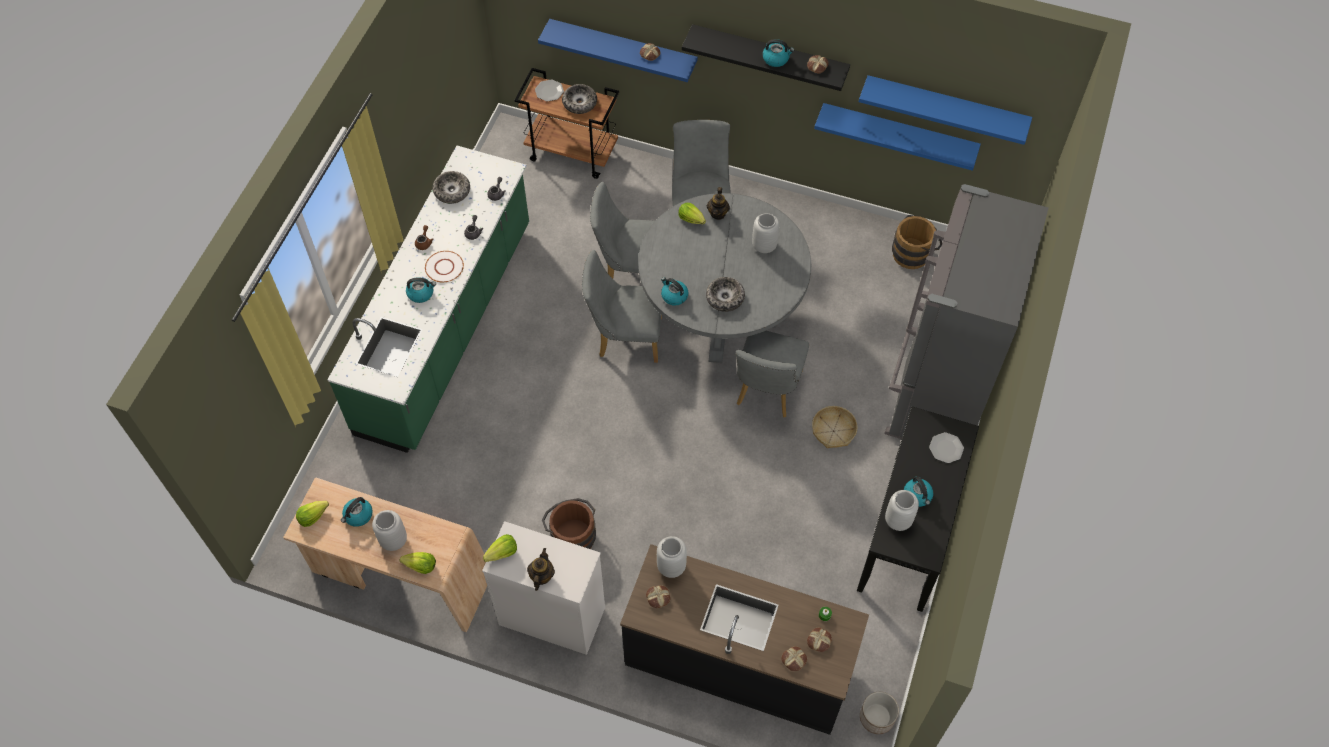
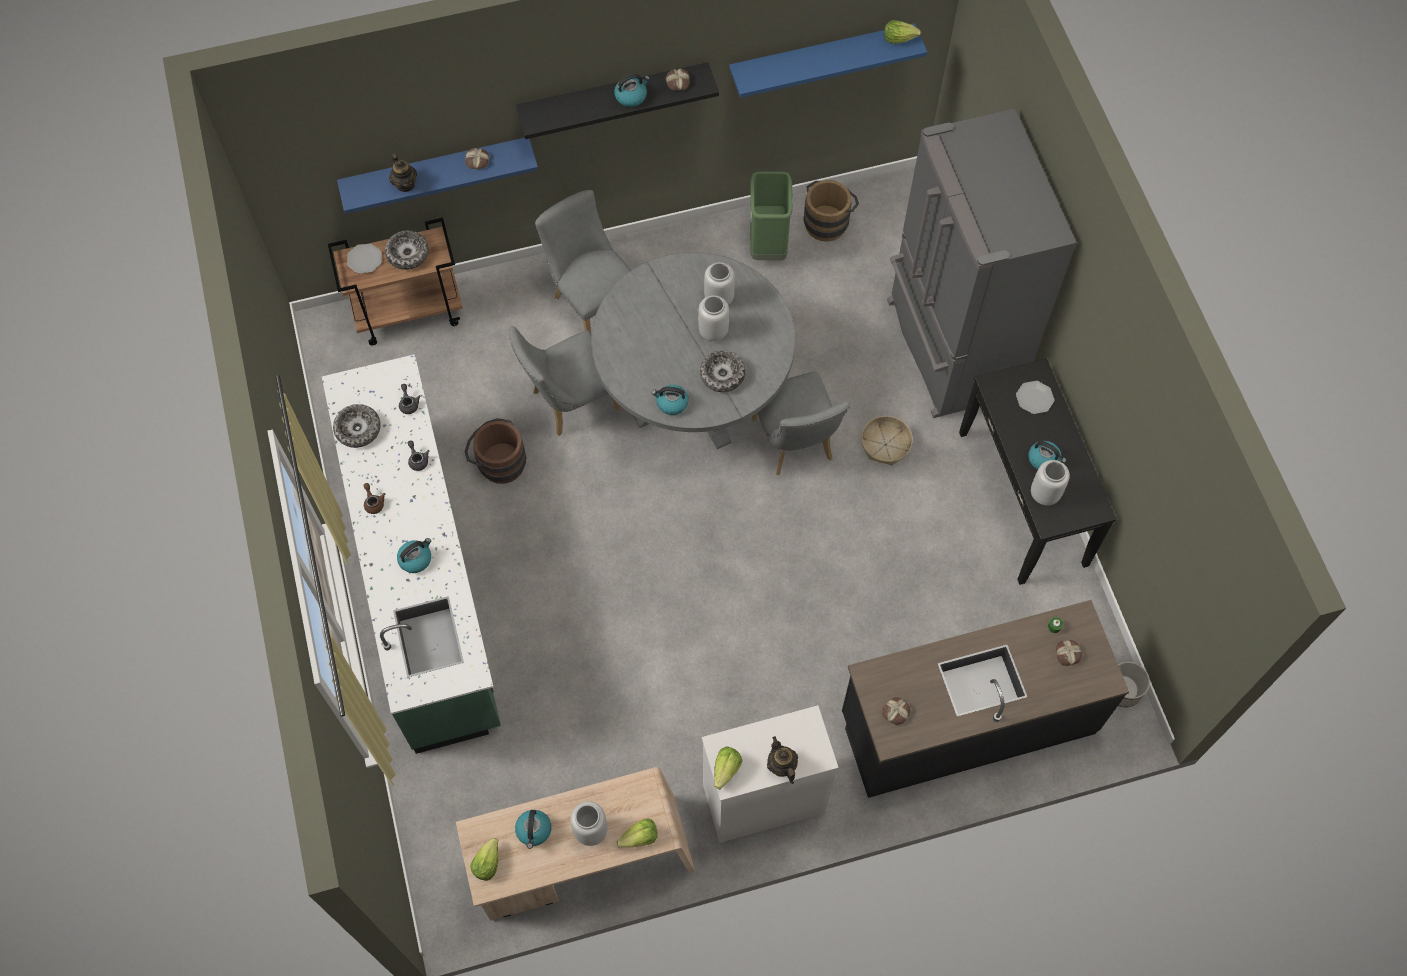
camera: 35 degrees left, 5 degrees up
(444, 267) = (418, 516): white plate -> none
(572, 534) = (719, 706): brown bucket -> brown bucket (498, 461)
(624, 337) = (616, 475): grey chair -> none
(671, 567) = (884, 674): grey vase -> grey vase (713, 332)
(691, 218) = (626, 312): lettuce -> lettuce (899, 38)
(718, 213) = (648, 291): teapot -> teapot (405, 184)
(794, 660) = (1060, 686): bread -> none
(855, 246) = (768, 247): none -> green trash can
(899, 132) = (774, 107): blue shelf -> none

